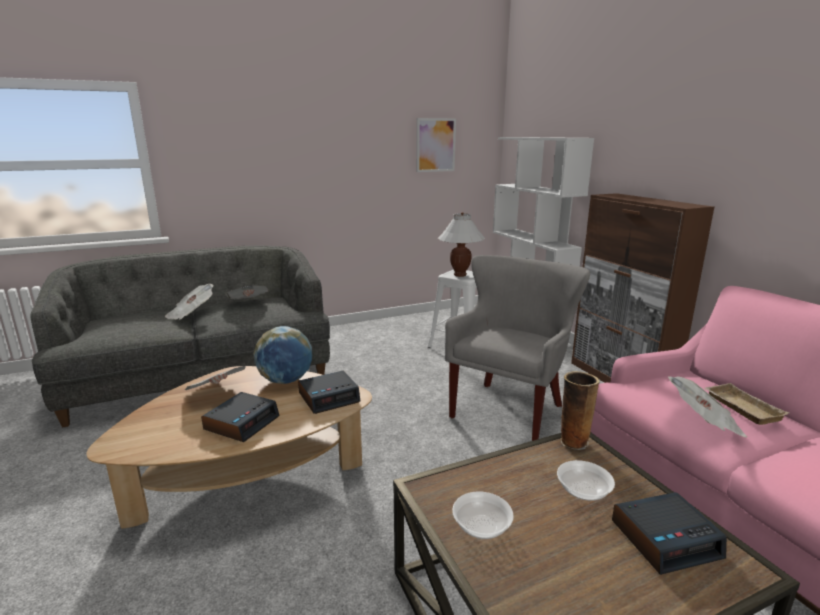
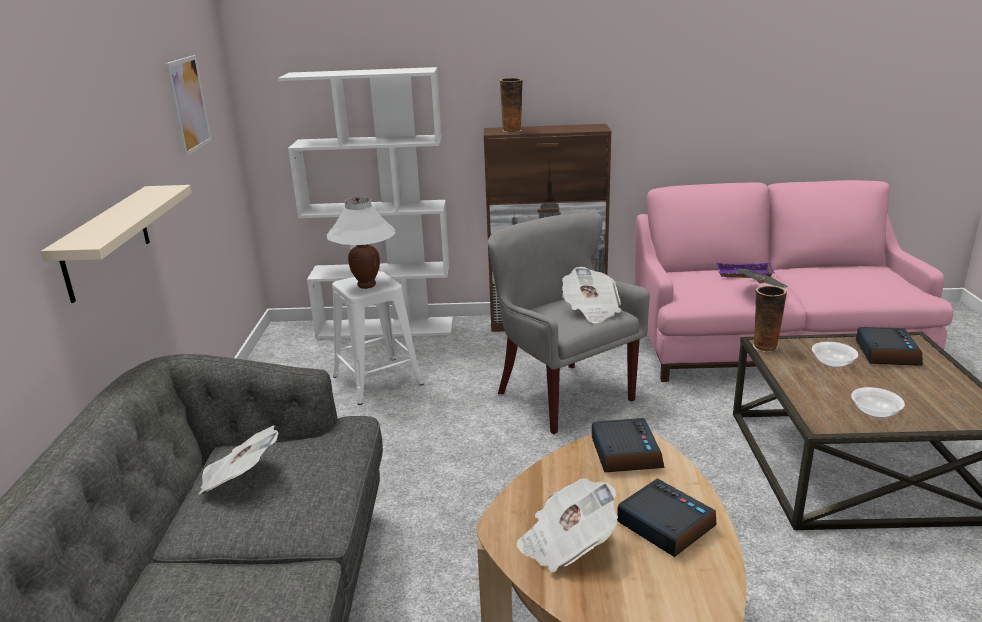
camera: 65 degrees left, 5 degrees up
(191, 314) = (221, 553): newspaper -> newspaper (591, 310)
(286, 380) = (559, 480): globe -> none
(315, 193) = (106, 242): none -> beige shelf
(621, 196) = (512, 130): none -> vase
(740, 407) = (743, 275): beige tray -> purple tray

